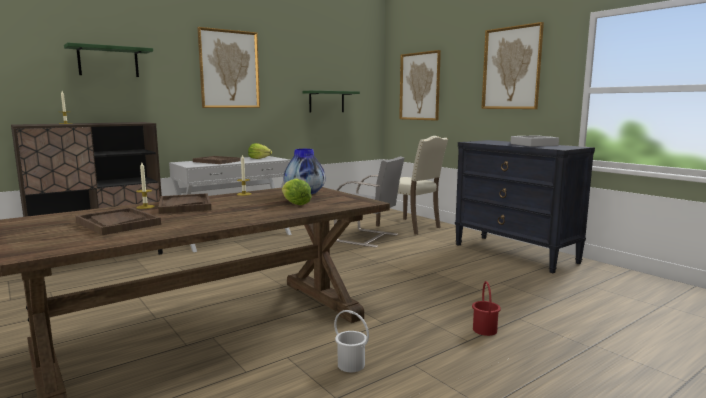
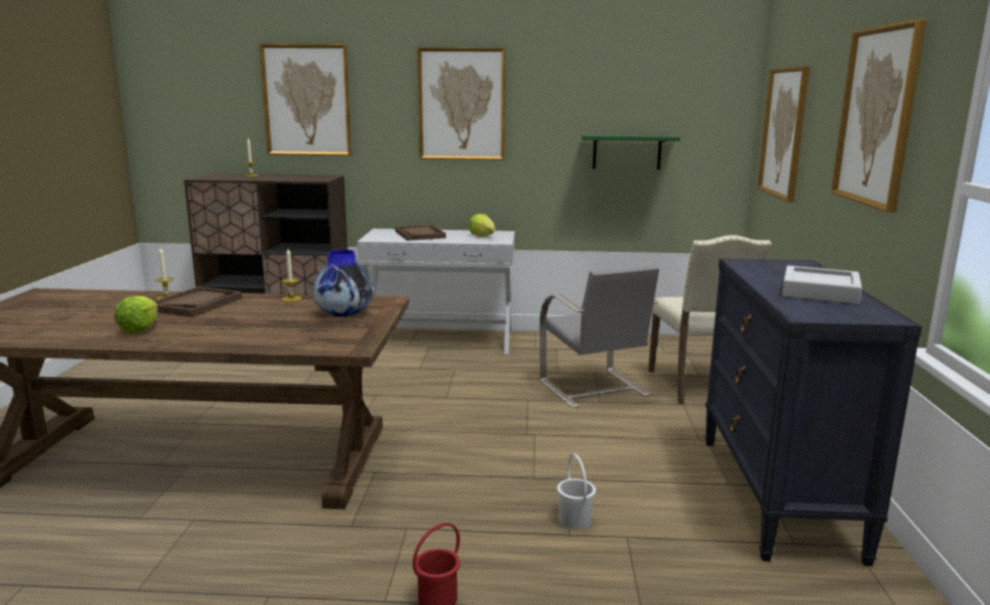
camera: 40 degrees right, 5 degrees up
(108, 62) = (307, 100): green shelf -> picture
(118, 223) = (86, 316): brown tray -> none
(295, 203) = (281, 328): lettuce -> lettuce (140, 329)
(351, 364) = (220, 560): white bucket -> white bucket (575, 519)

